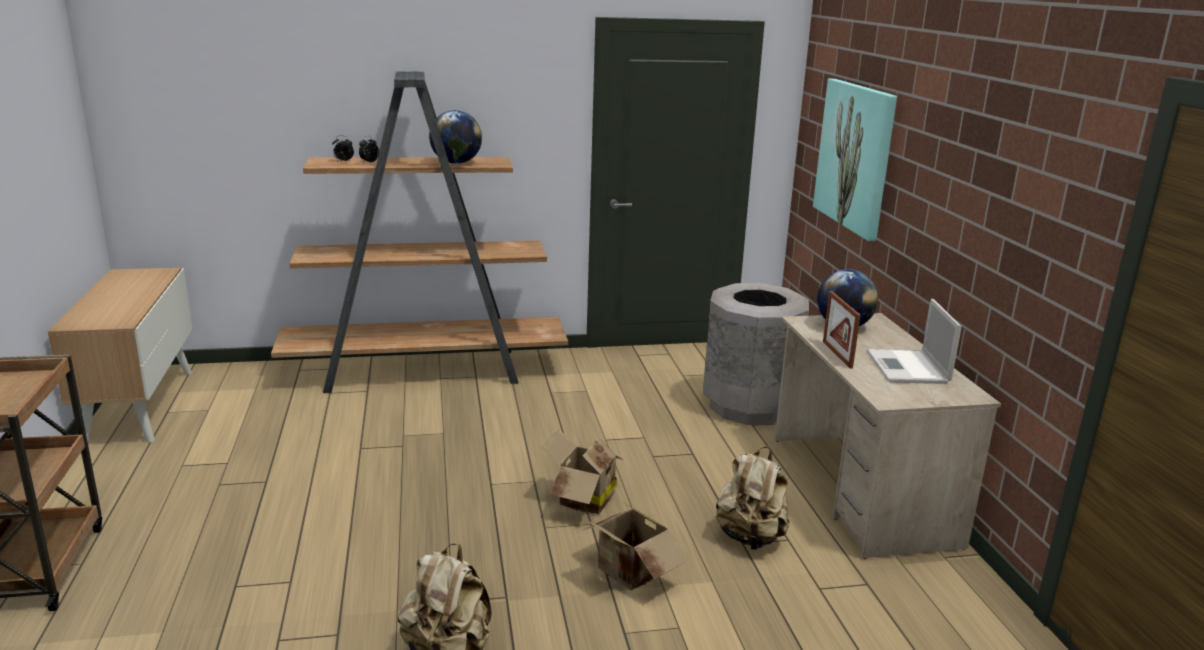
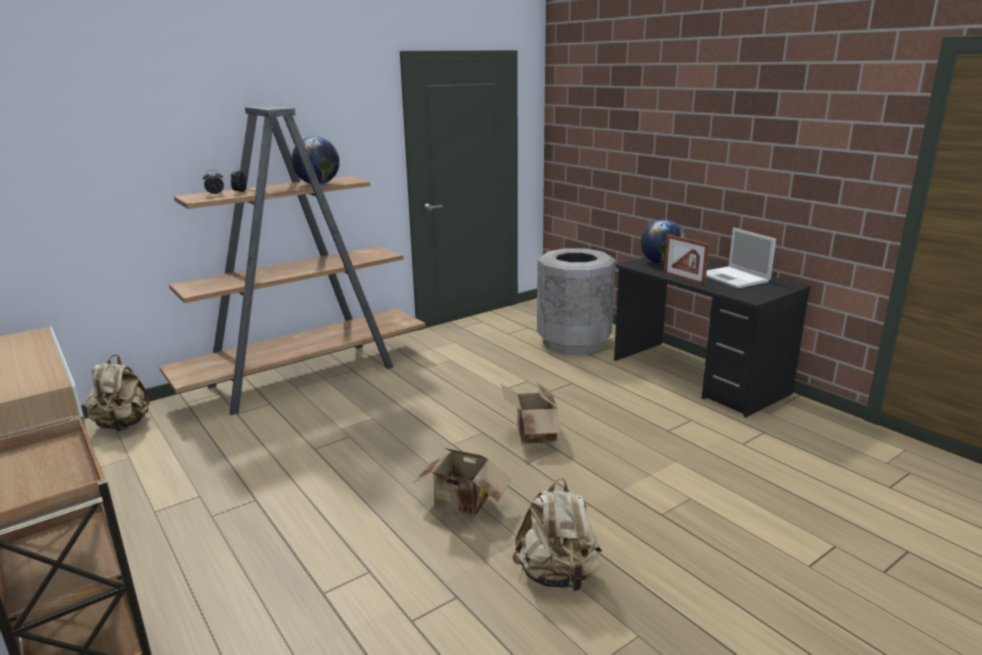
camera: 25 degrees left, 0 degrees up
(628, 574) = (620, 475): cardboard box -> cardboard box (462, 507)
(750, 537) = (668, 425): beige backpack -> beige backpack (123, 425)
(855, 156) = (618, 142): picture -> none
(860, 490) = (698, 377): beige desk -> black desk

